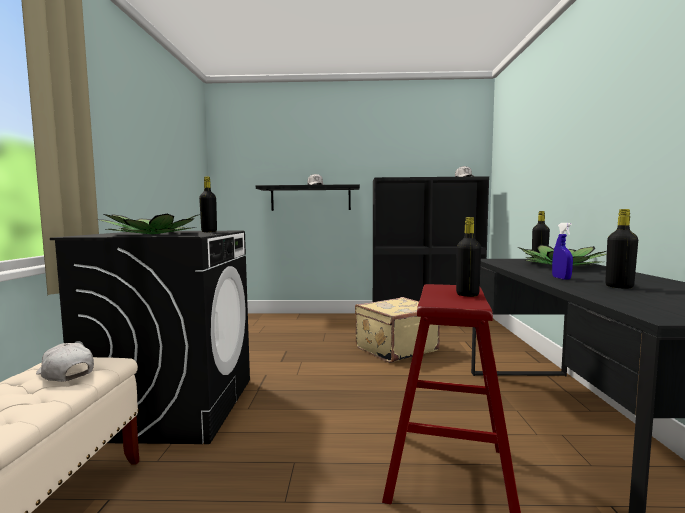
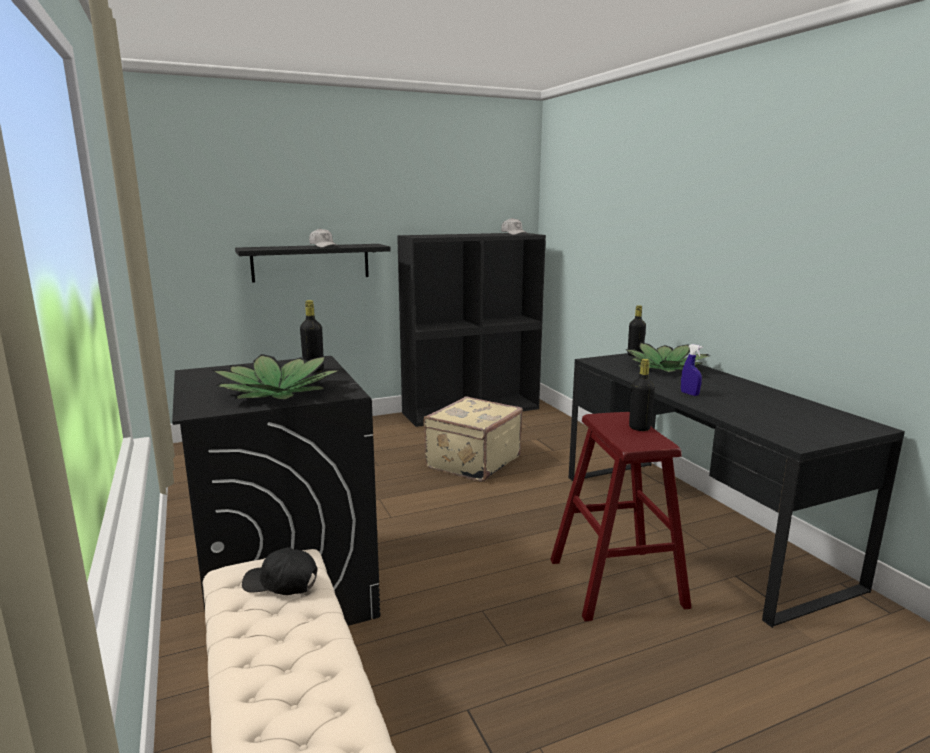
camera: 25 degrees left, 10 degrees up
(65, 373) = (281, 583): white cap -> black cap
(619, 287) = (740, 403): black bottle -> none

